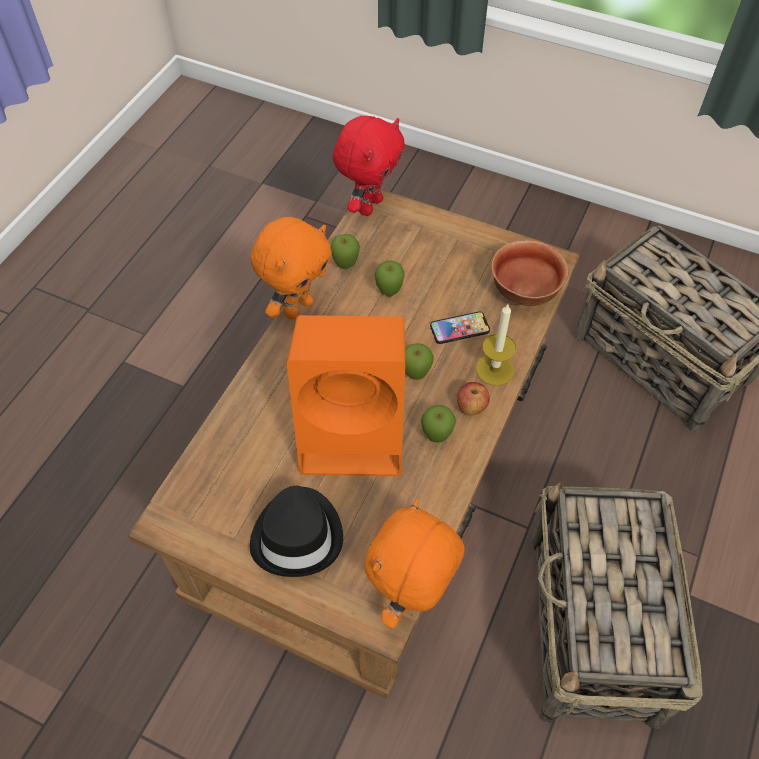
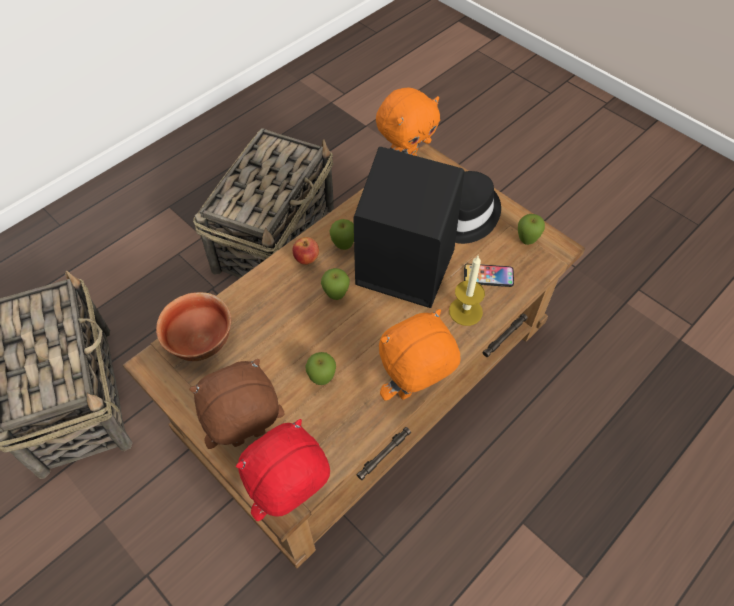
camera: 160 degrees left, 0 degrees up
(345, 265) = (351, 425): apple -> apple (526, 241)
(355, 432) = (402, 267): orange speaker -> black speaker
(428, 232) = (248, 438): none -> brown plush toy
(459, 328) = (278, 324): phone -> phone (488, 276)
(494, 369) = (271, 281): candle -> candle (465, 311)

